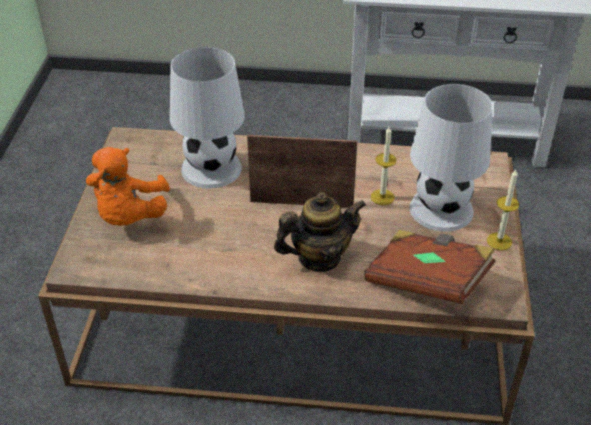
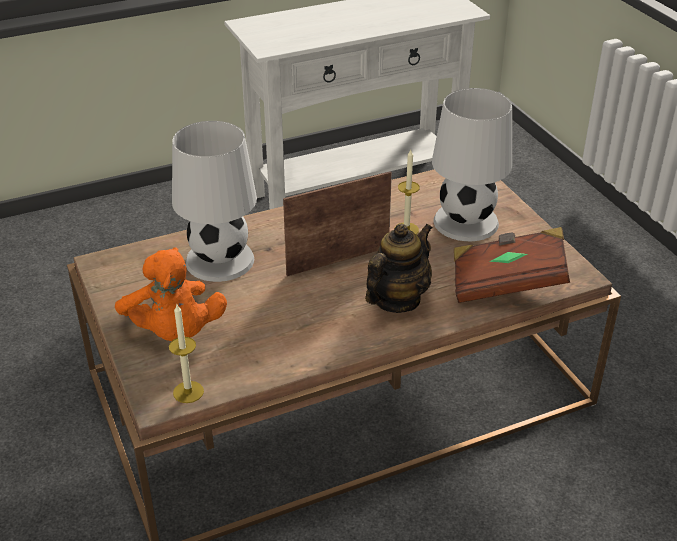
camera: 30 degrees left, 5 degrees down
(499, 241) = (535, 230): candle -> candle (188, 392)

